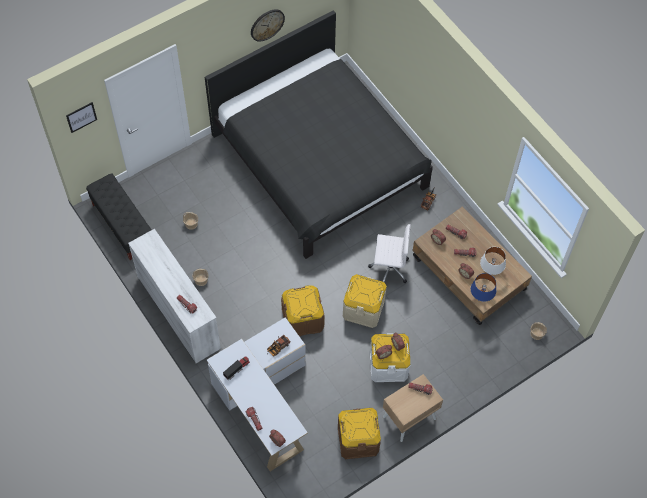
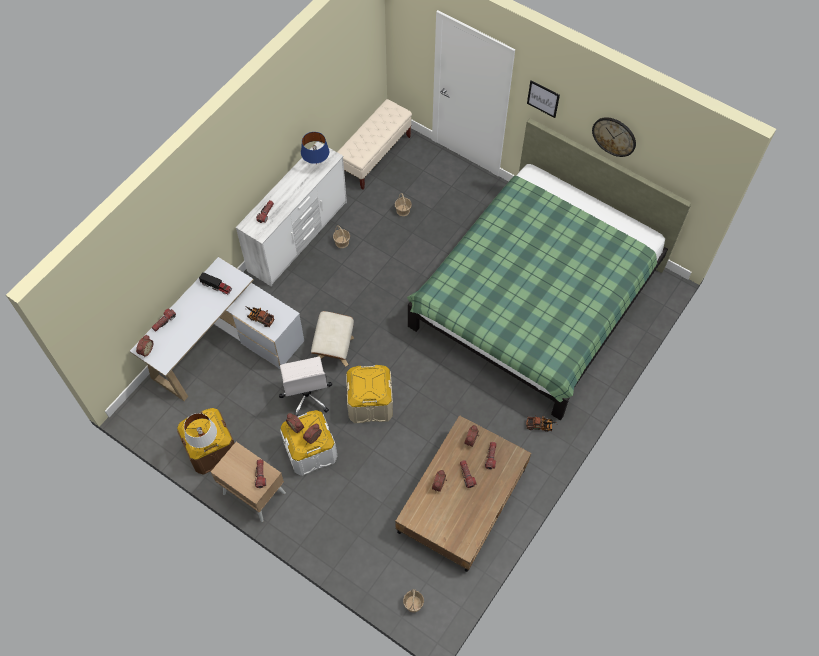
camera: 70 degrees right, 0 degrees up
(81, 117) = (406, 25): picture -> picture (543, 98)
(123, 225) = (375, 156): black bench -> beige bench
(302, 319) = (333, 349): brown storage box -> beige ottoman
(319, 161) = (536, 298): black bed -> green bed
(389, 268) = (431, 412): white office chair -> white office chair (307, 396)
(481, 297) = (415, 511): blue table lamp -> blue table lamp (316, 163)
(490, 271) = (455, 512): white table lamp -> white table lamp (204, 441)

